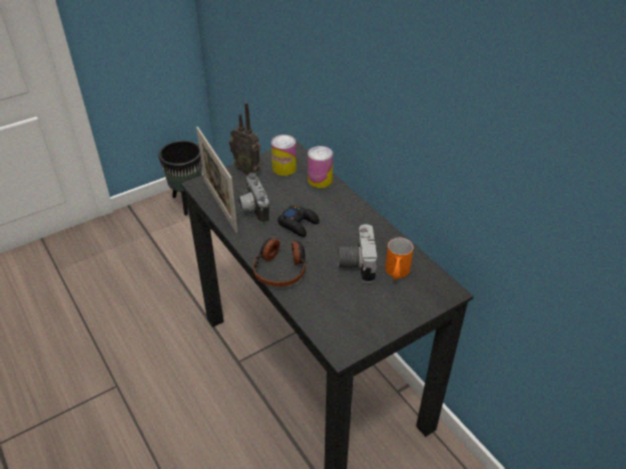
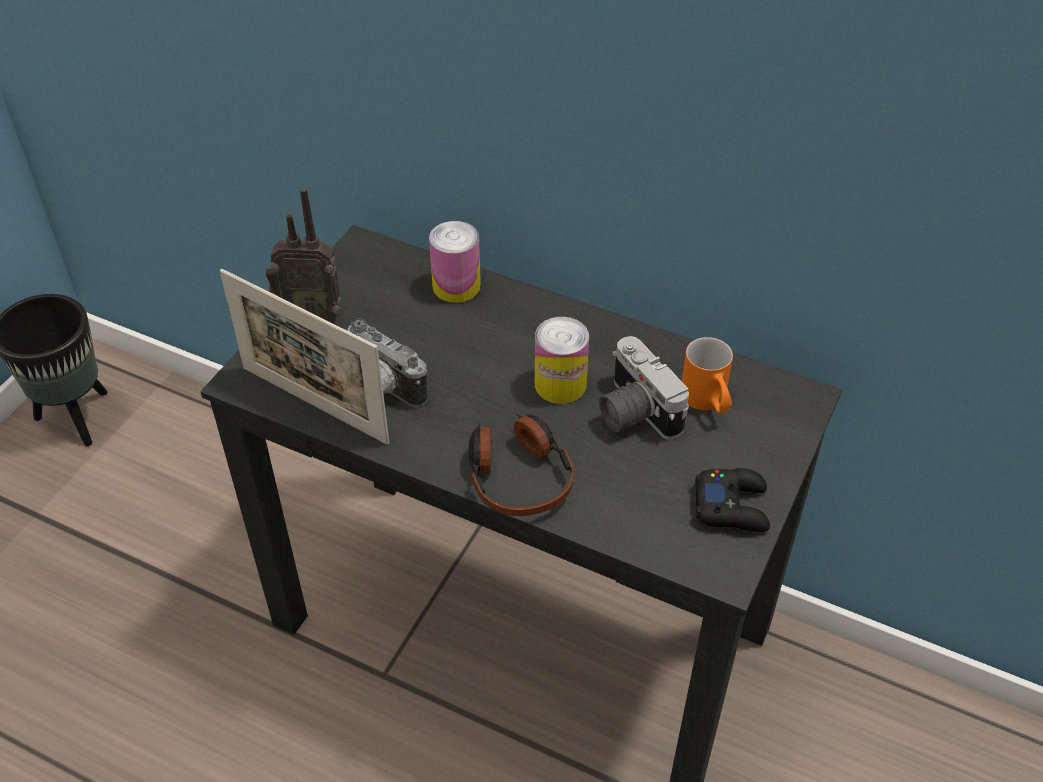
camera: 30 degrees left, 5 degrees up
(284, 168) = (375, 287): can -> can (560, 384)
(298, 224) = (484, 382): black game controller -> black game controller (732, 506)

